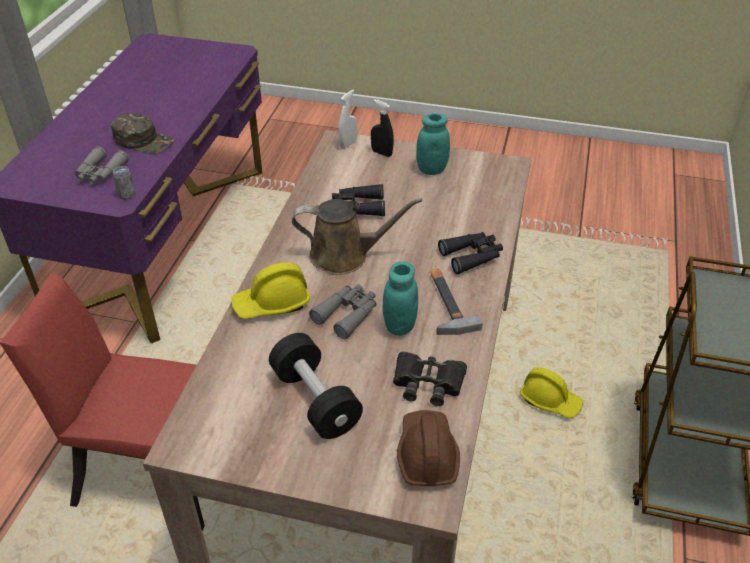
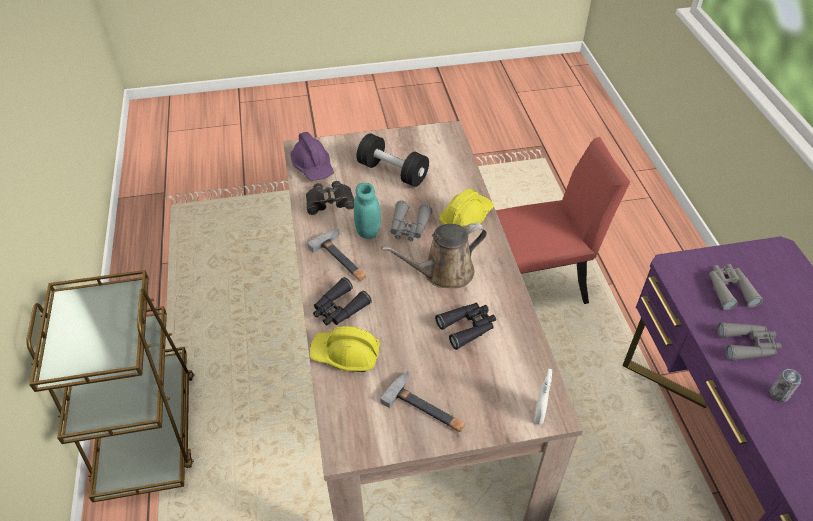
camera: 155 degrees right, 5 degrees up
(127, 195) = (677, 276): can -> can (778, 394)
(143, 140) = (747, 345): green cap -> grey binoculars
(381, 153) = (494, 413): black spray bottle -> none
(426, 454) = (313, 166): brown hard hat -> purple hard hat
(431, 169) = (427, 407): turquoise jar -> hammer
(550, 400) = (270, 441): yellow hard hat -> yellow hard hat (345, 355)

